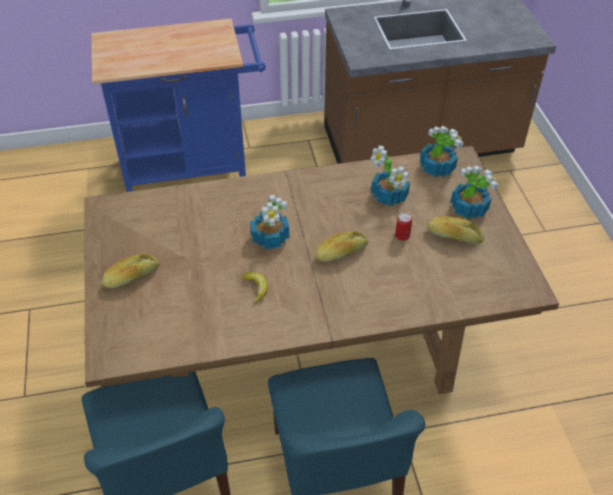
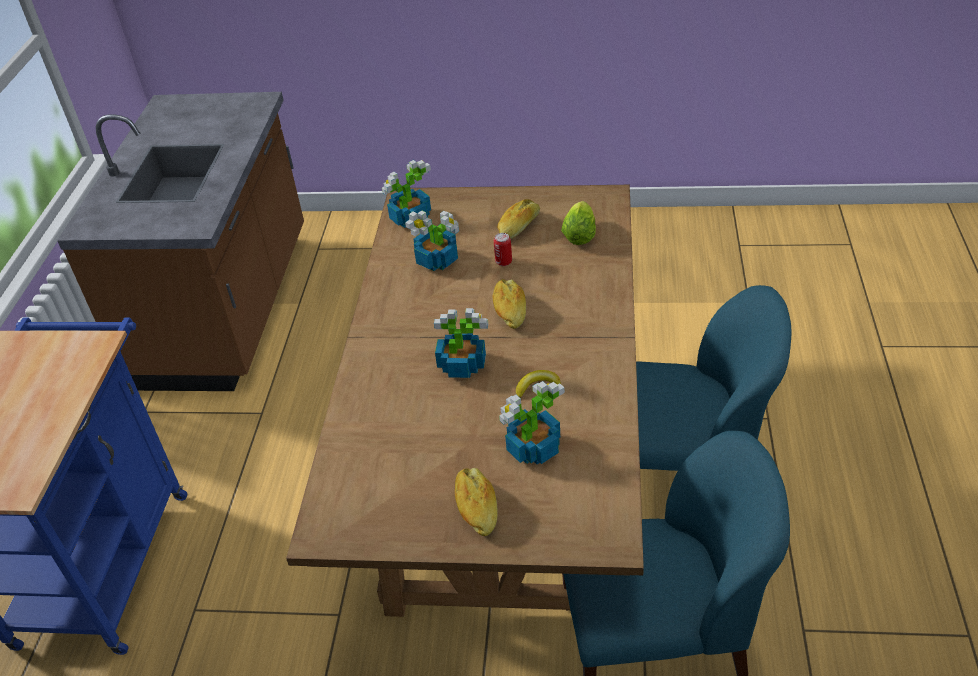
camera: 70 degrees left, 5 degrees down
(462, 279) = (580, 234): none -> lettuce
(468, 208) = (483, 210): potted plant -> potted plant (532, 448)

